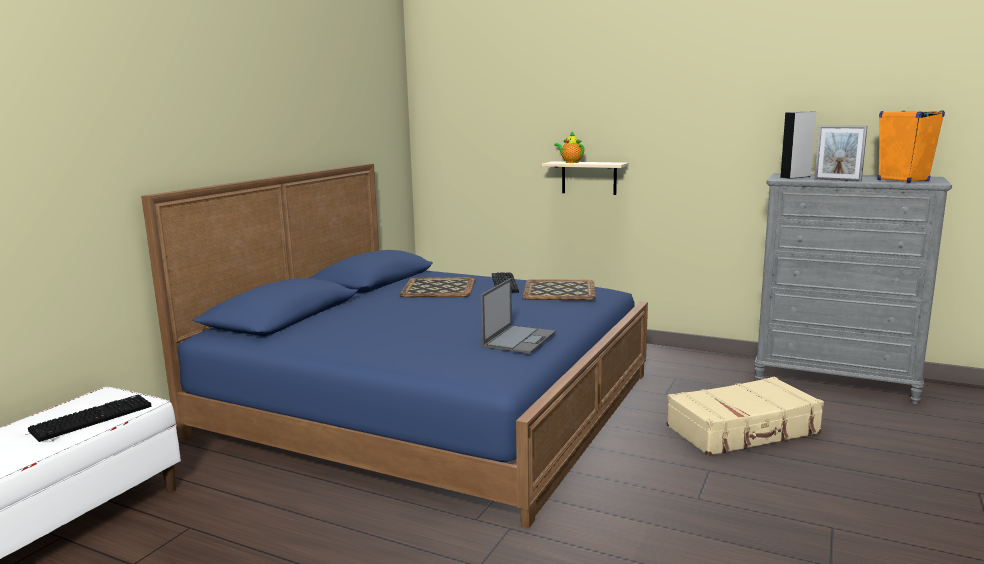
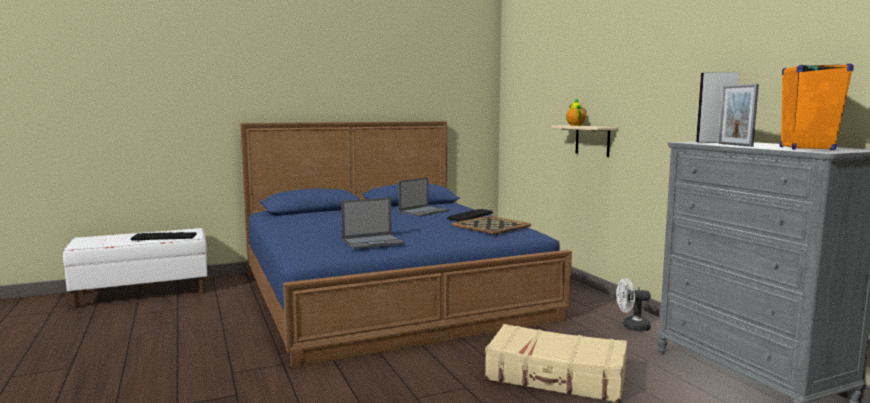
camera: 40 degrees right, 5 degrees down
(438, 288) = (424, 211): tray -> laptop
(697, 365) = (631, 327): none -> white fan

